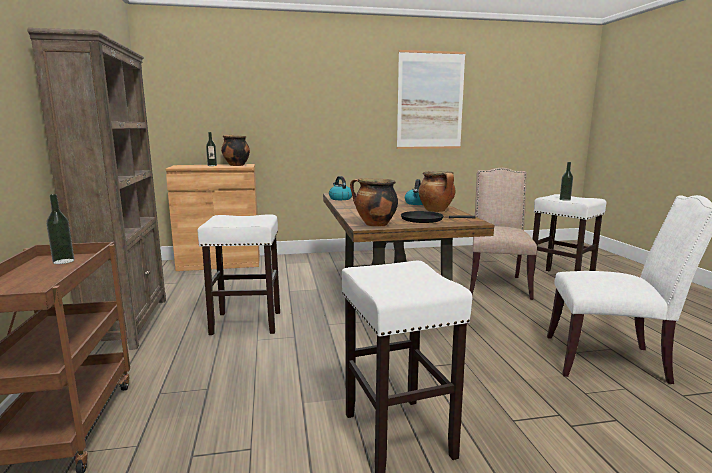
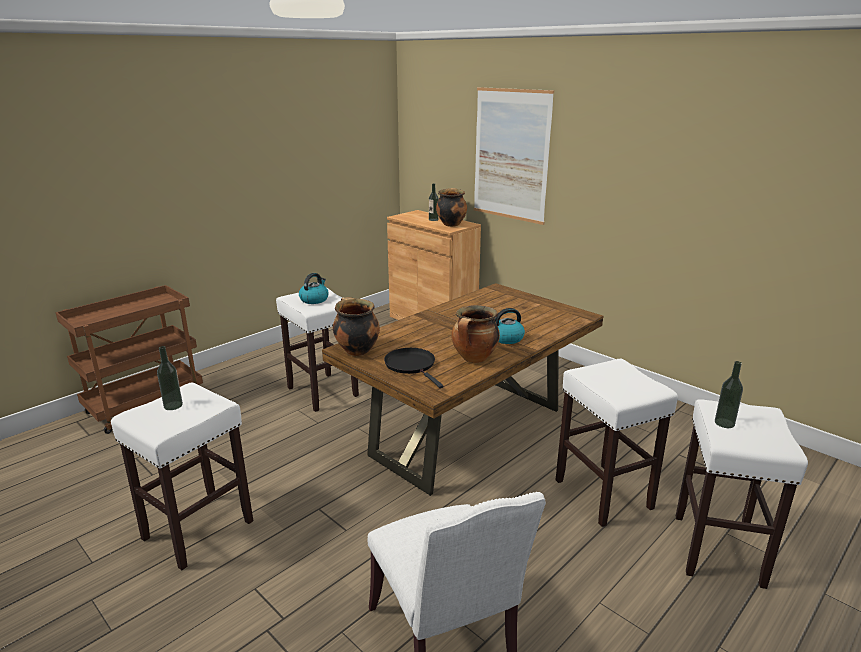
camera: 55 degrees right, 10 degrees up
(63, 261) = (158, 303): bottle -> bottle (173, 405)
(129, 323) = (279, 352): brown bookcase -> none
(340, 198) = (473, 299): kettle -> kettle (314, 299)
(430, 101) = (712, 175): picture -> picture (511, 155)
(496, 284) = (604, 494): beige chair -> white stool

